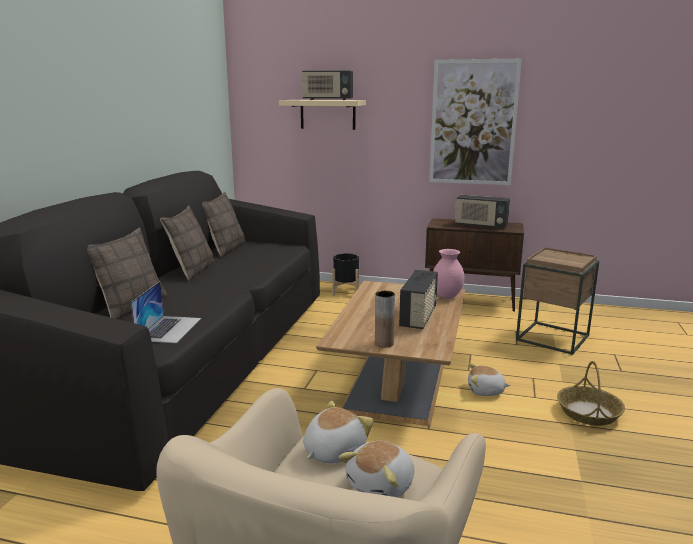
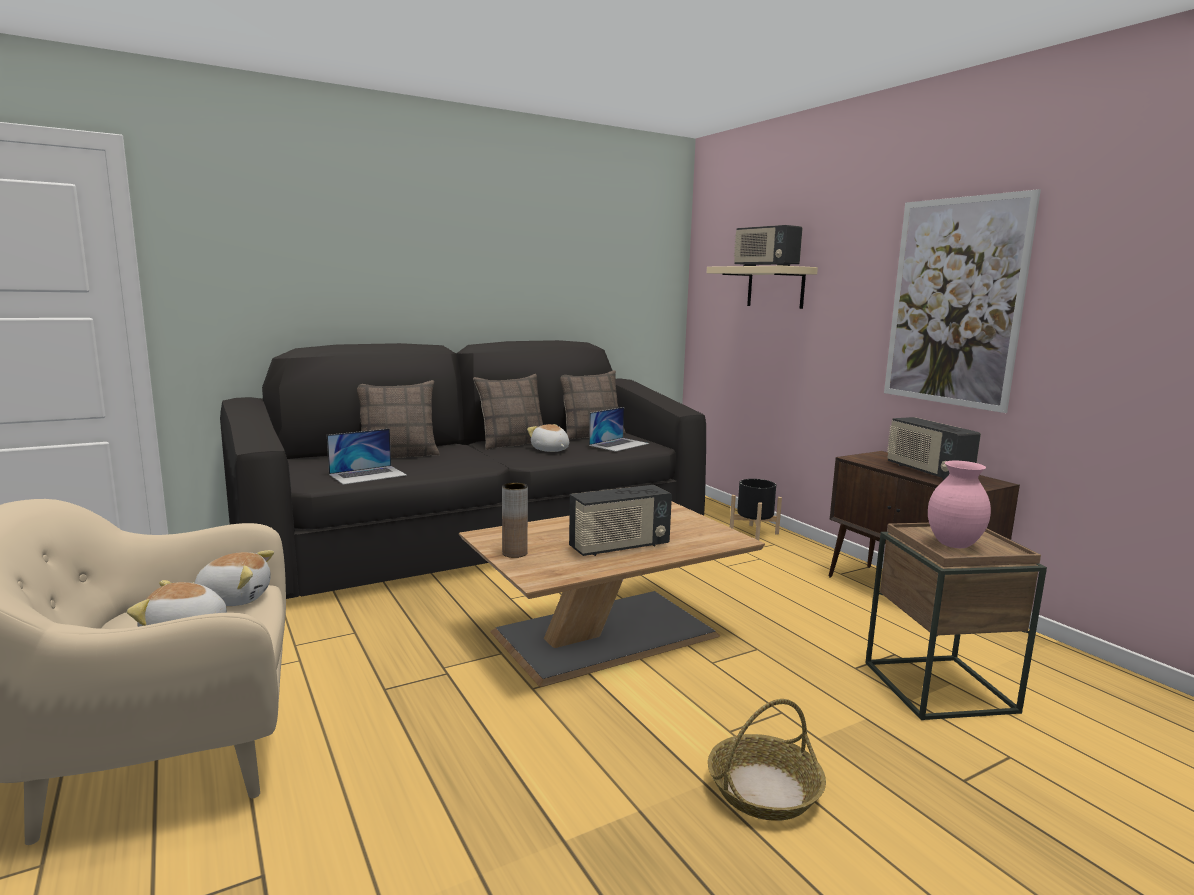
camera: 45 degrees right, 5 degrees down
(267, 250) = (619, 444): none -> laptop
(447, 297) = (714, 542): pink vase -> pink vase (953, 545)
(485, 391) = (680, 692): plush toy -> plush toy (550, 450)

